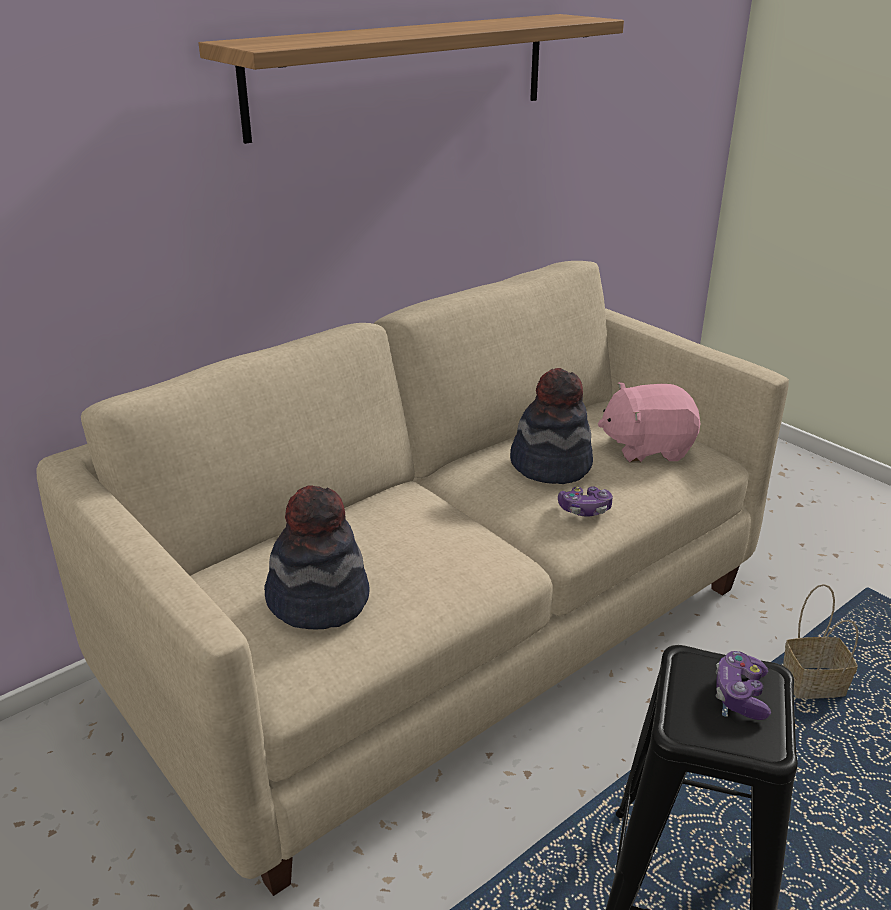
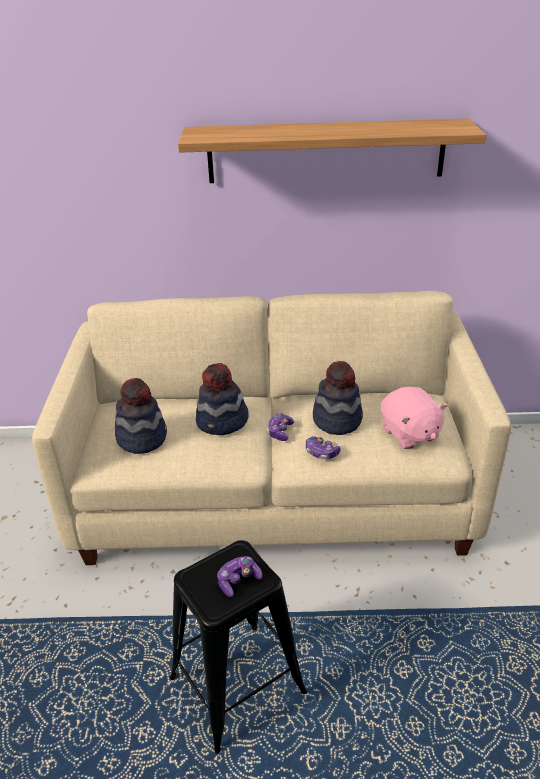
camera: 40 degrees right, 5 degrees up
(411, 528) = (222, 422): none -> hat
(498, 509) = (280, 432): none -> game controller
(647, 448) = (409, 433): pink plush toy -> pink plush toy turned 150 degrees counterclockwise
(814, 683) = (449, 636): basket -> none

